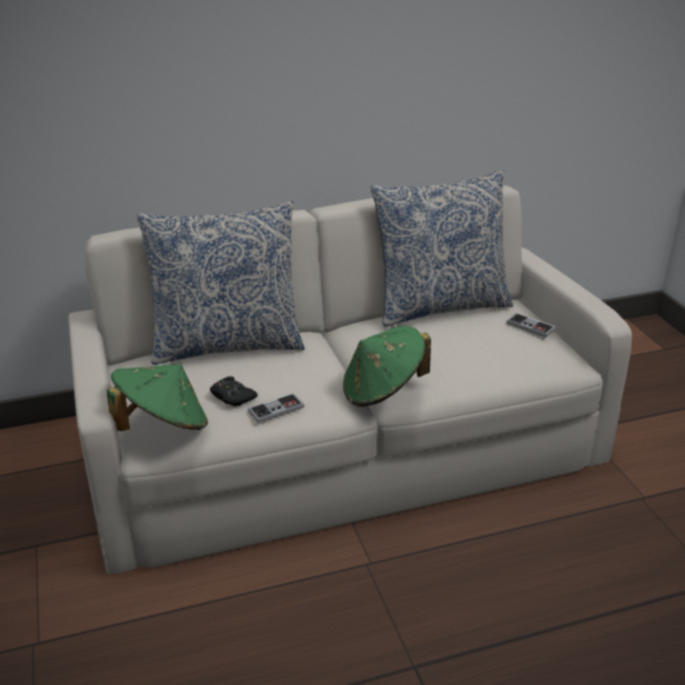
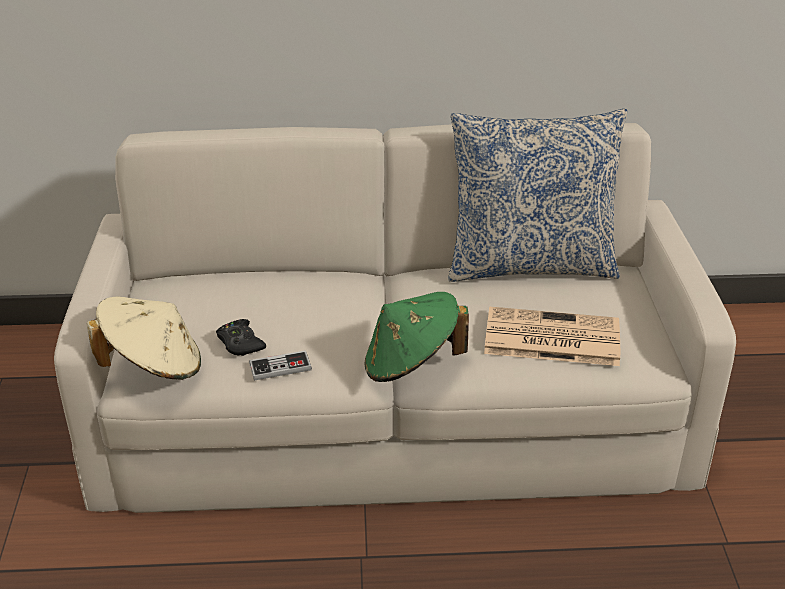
camera: 15 degrees right, 5 degrees up
(163, 426) = (153, 366): green hat -> beige hat
(227, 344) = (264, 276): pillow -> none
(484, 355) = (550, 338): none -> newspaper
(530, 326) = (627, 309): game controller -> none

